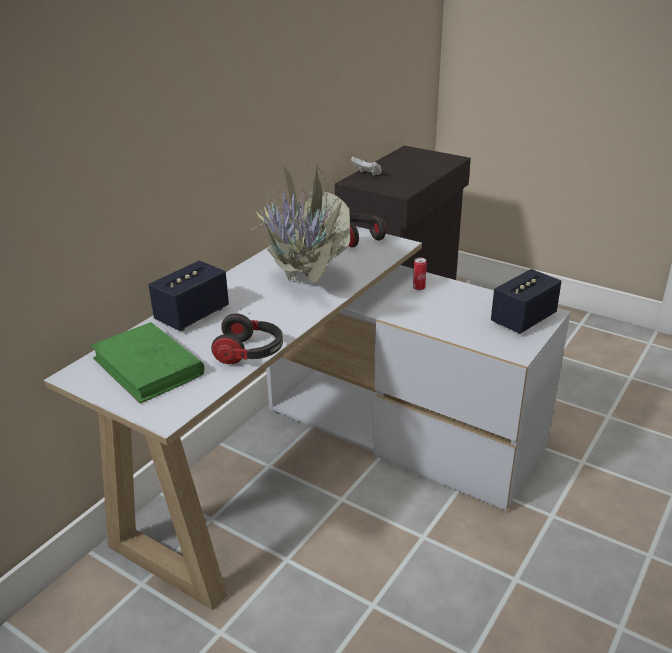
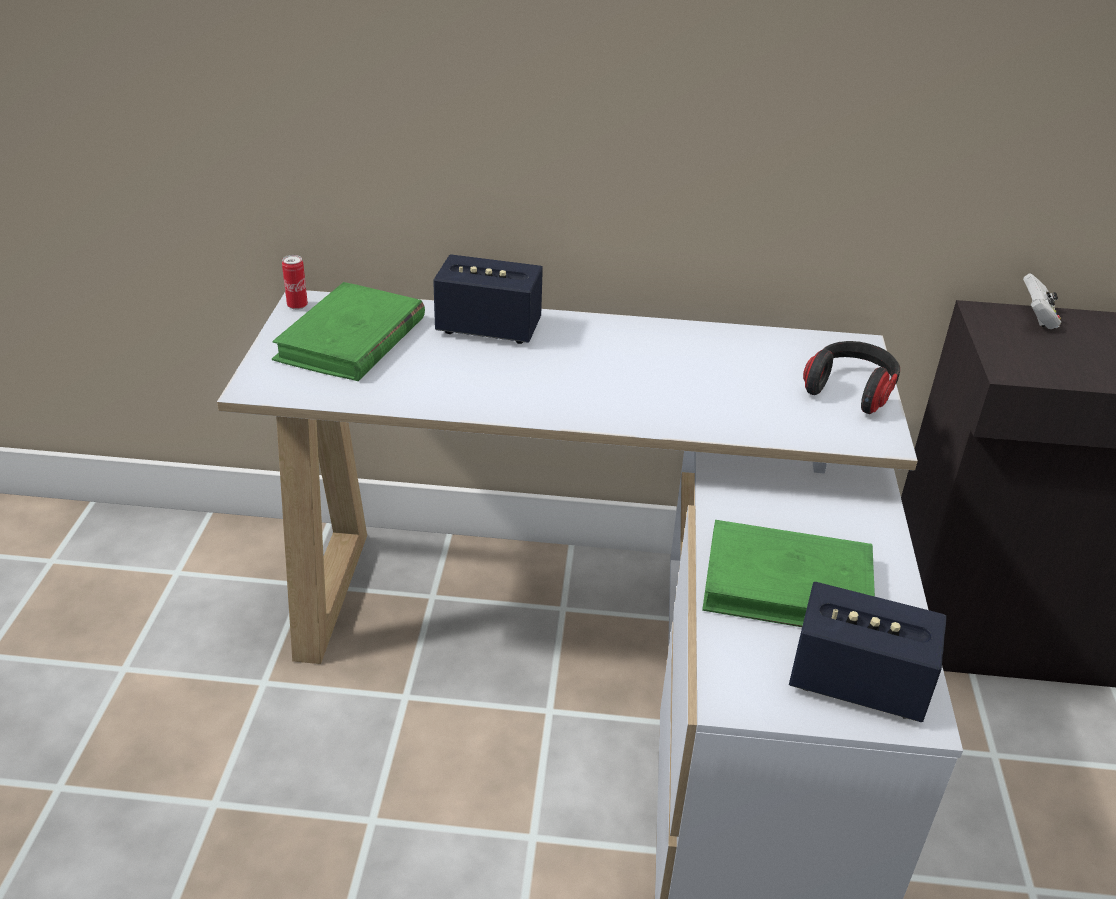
camera: 60 degrees right, 5 degrees up
(250, 353) = (431, 399): headphones -> none
(304, 284) = (649, 386): potted plant -> none
(419, 288) = (837, 522): can -> can (297, 306)
(453, 314) = (788, 585): none -> green book

